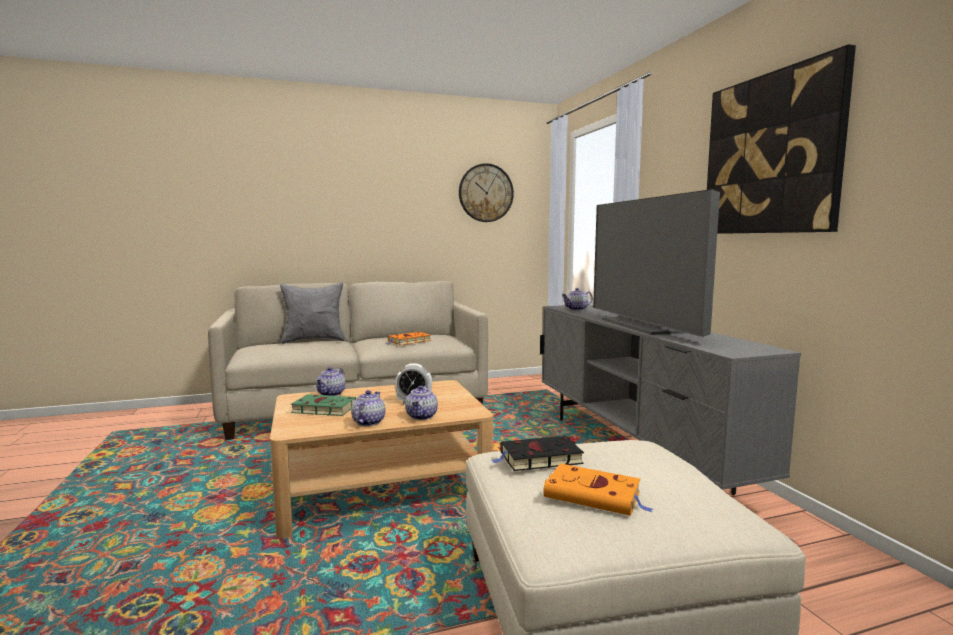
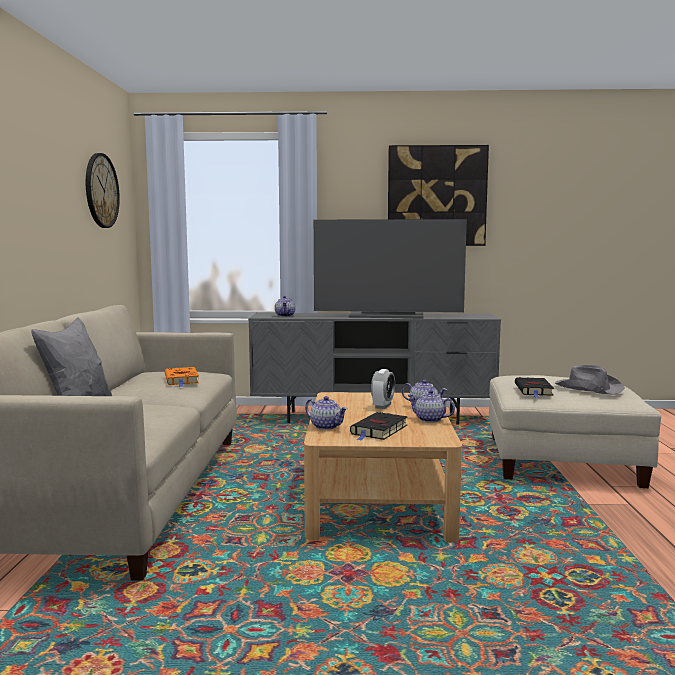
camera: 70 degrees left, 0 degrees up
(322, 409) = (379, 430): green book -> black book
(595, 495) = (588, 388): orange book -> grey hat

